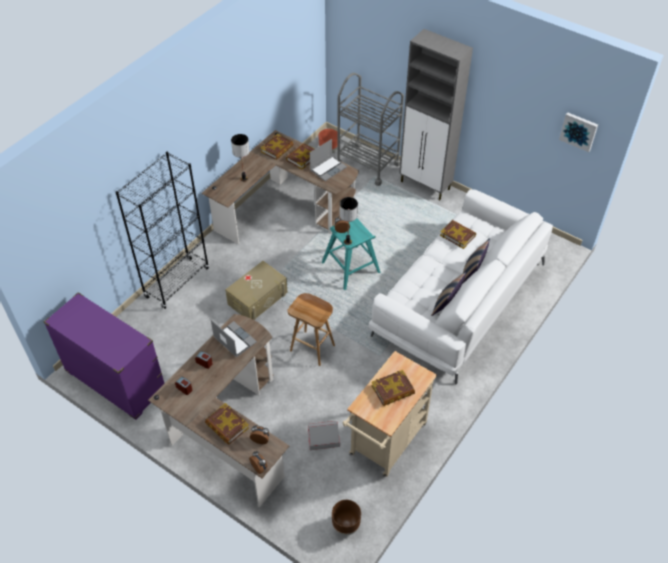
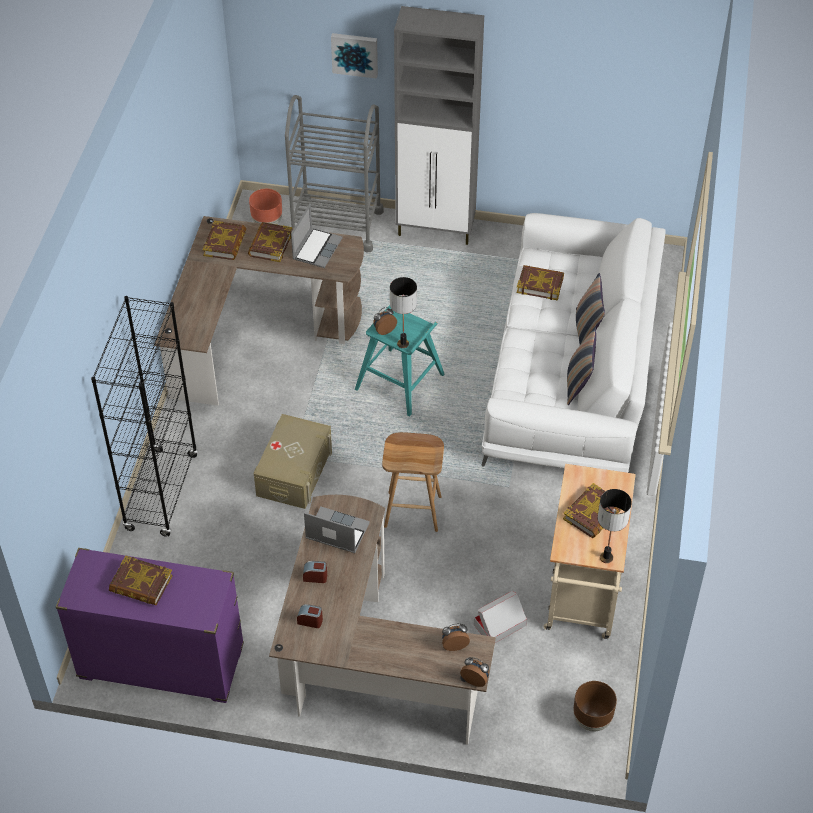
camera: 25 degrees left, 0 degrees up
(227, 426) = (399, 645): book -> book (141, 584)
(244, 179) = (204, 304): table lamp -> table lamp (606, 558)
(579, 131) = (660, 90): picture -> picture (355, 54)

